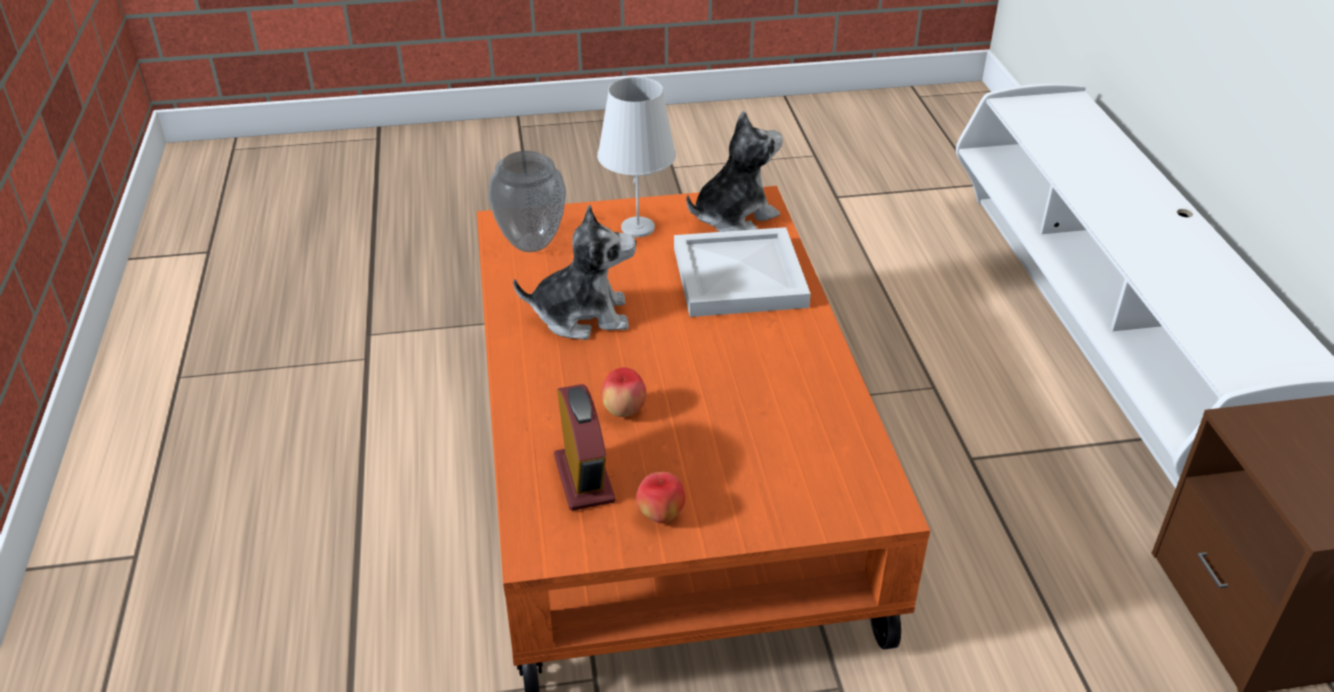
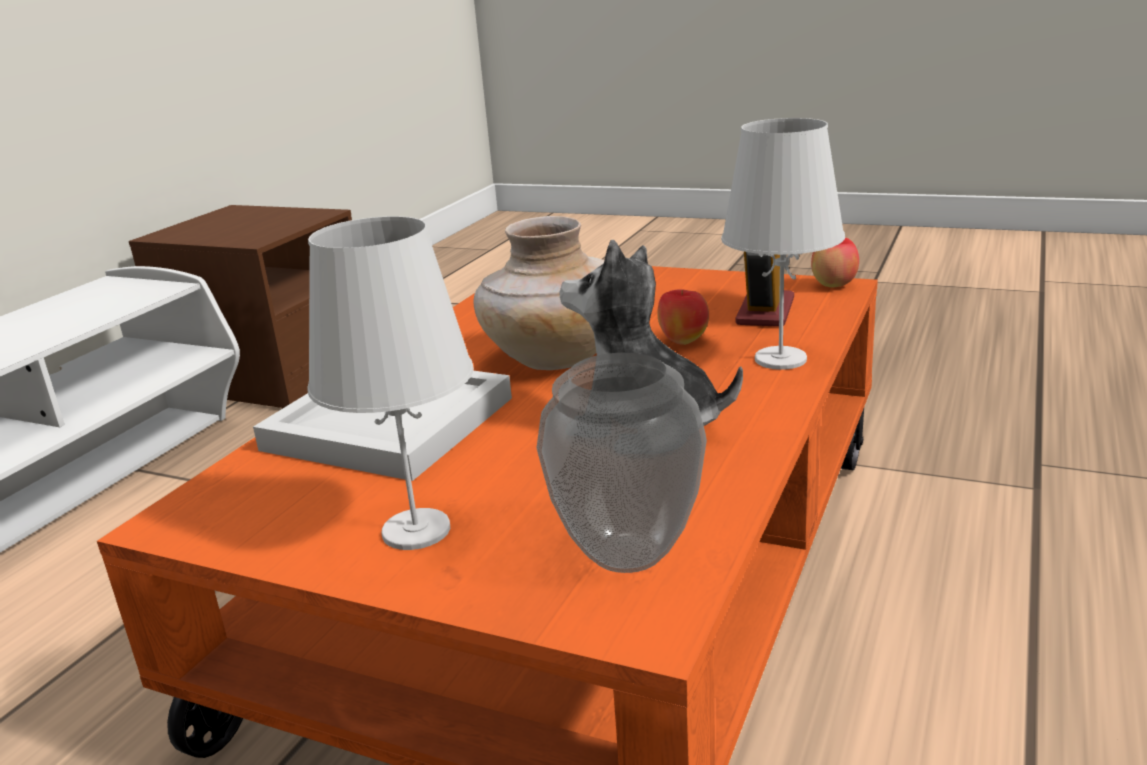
camera: 145 degrees left, 15 degrees down
(535, 409) = (779, 359): none -> white table lamp
(661, 515) = (715, 287): apple -> apple (833, 286)
(702, 362) = (555, 359): none -> beige vase
(733, 217) = (255, 504): plush toy -> none

